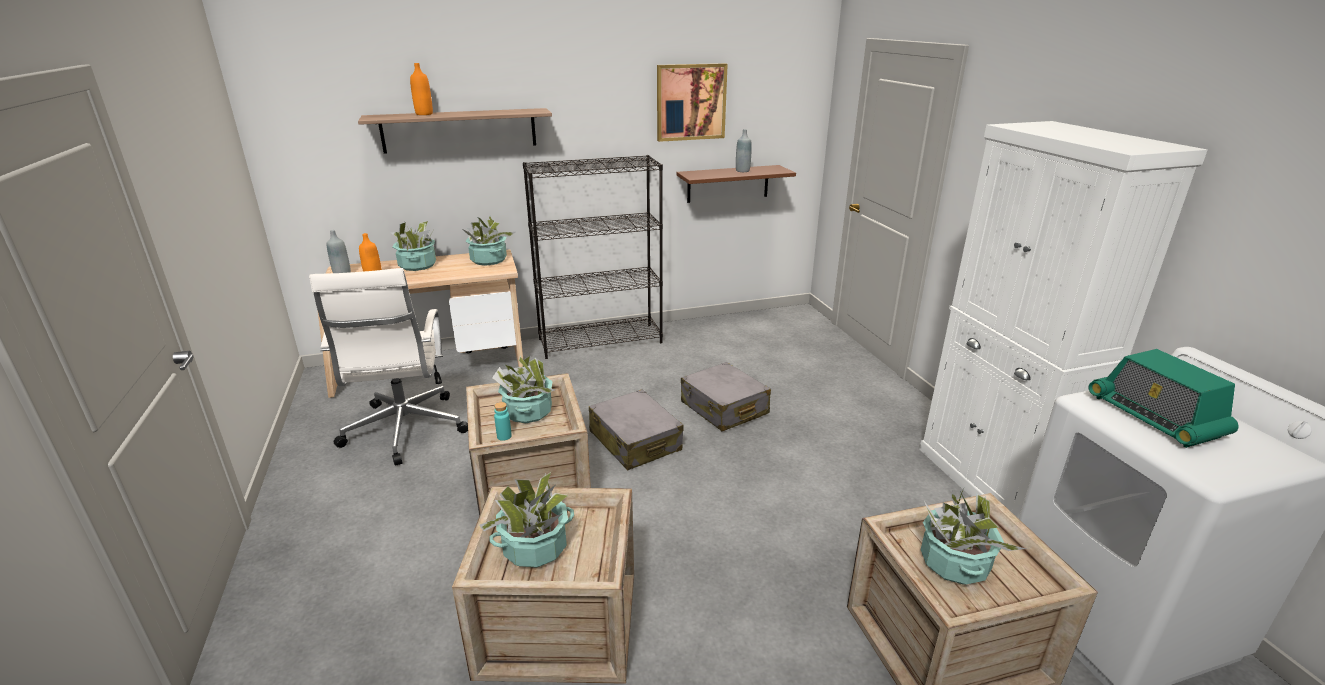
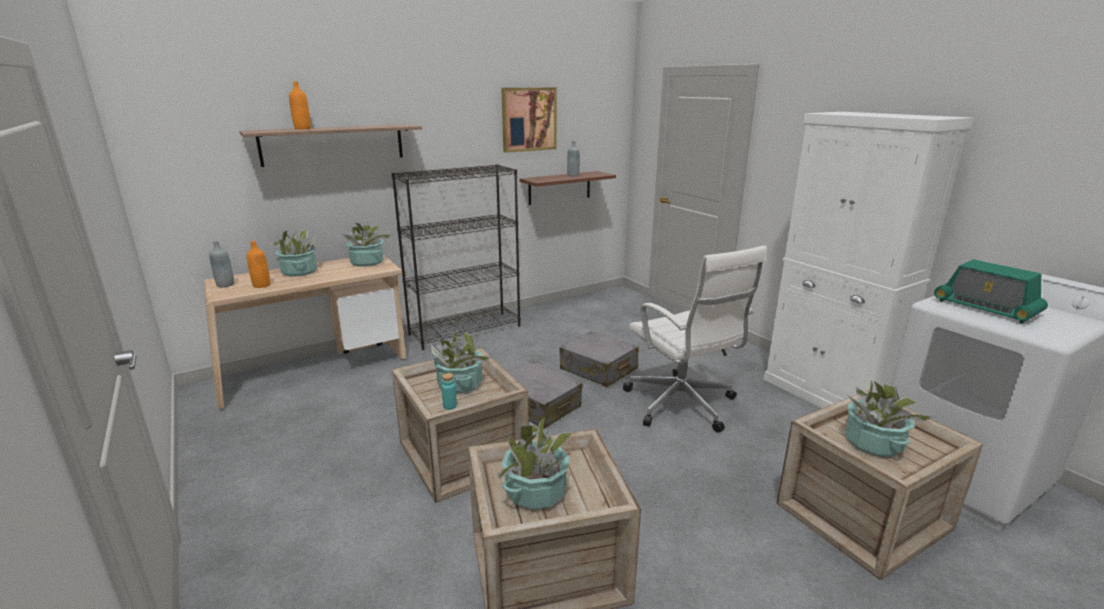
camera: 15 degrees left, 5 degrees down
(404, 431) = (313, 427): white office chair -> white office chair (682, 405)

